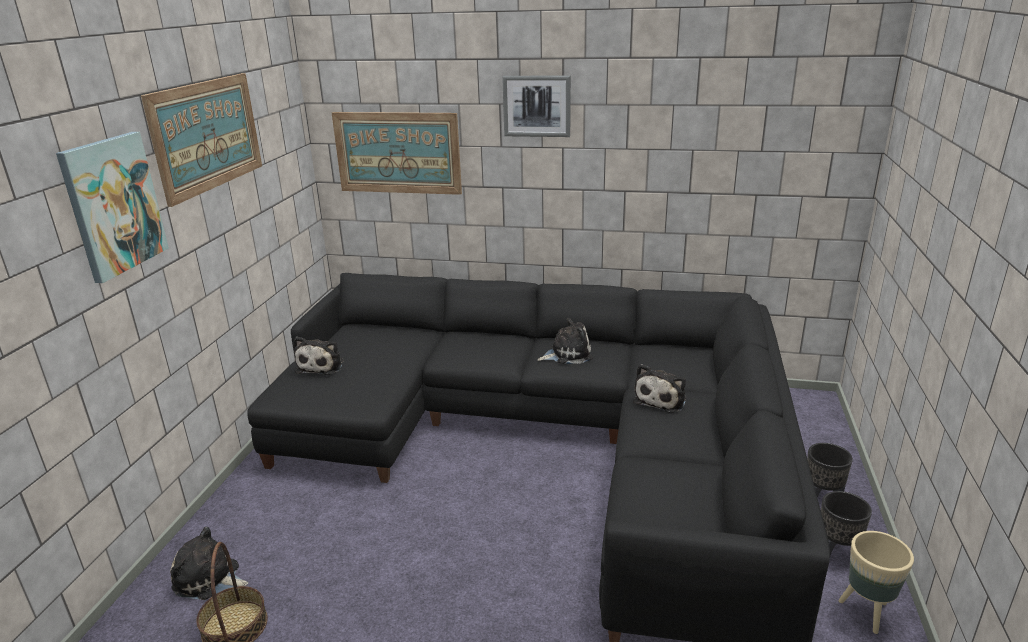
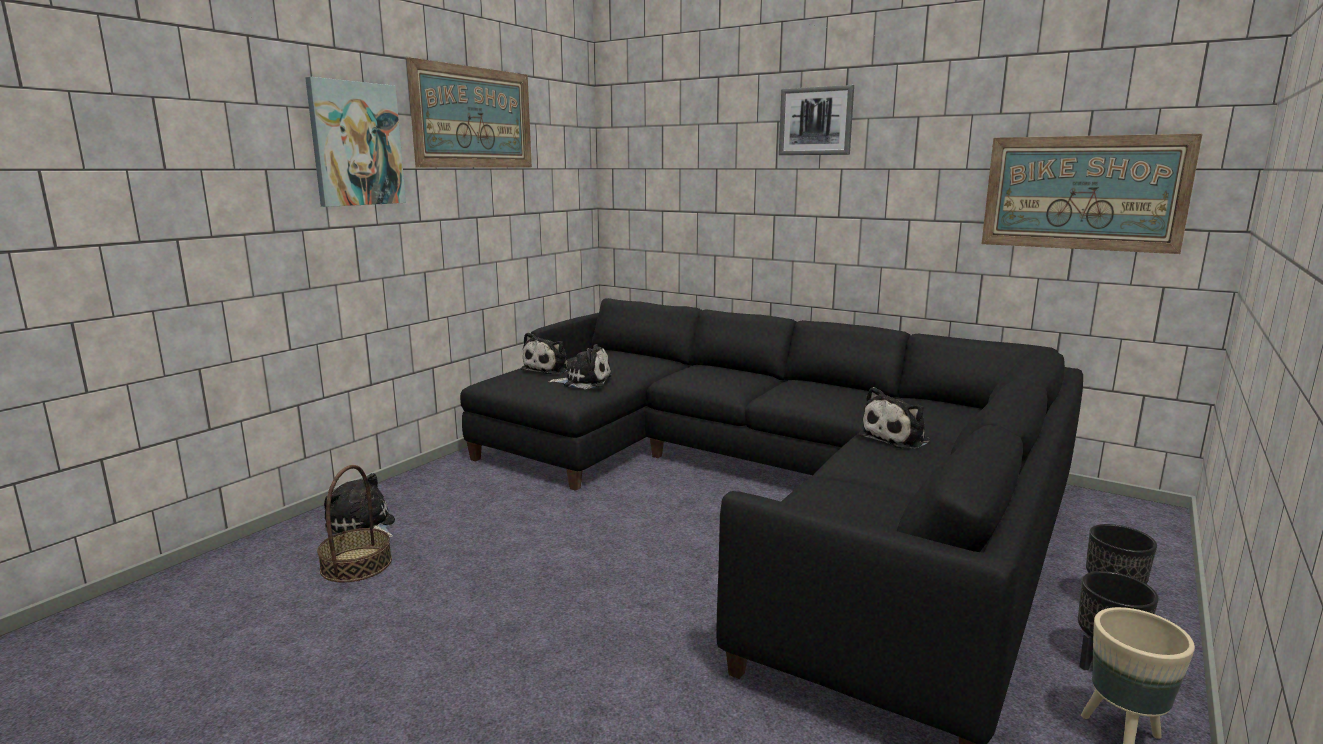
camera: 20 degrees right, 10 degrees down
(397, 153) = (673, 176): picture -> picture (1083, 193)
(567, 354) = (808, 392): plush toy -> plush toy (584, 382)

